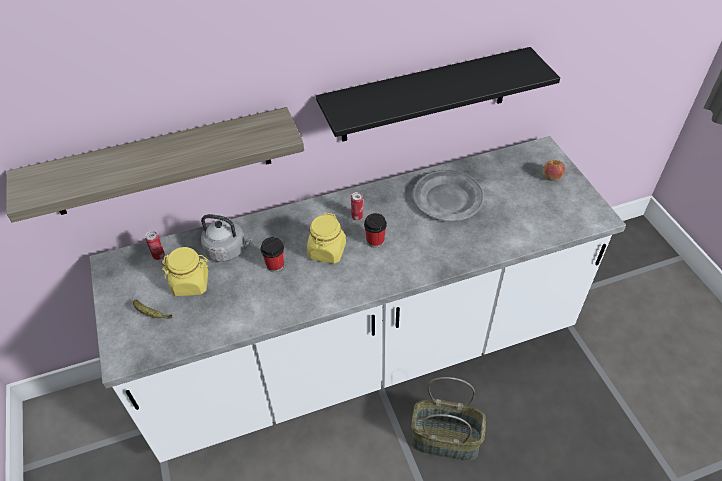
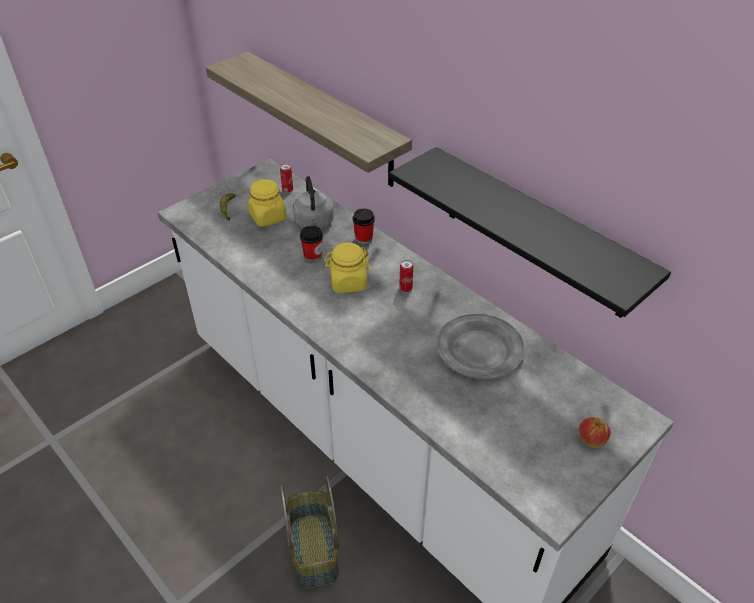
camera: 65 degrees right, 5 degrees down
(375, 241) = (380, 311): cup -> cup (364, 239)

